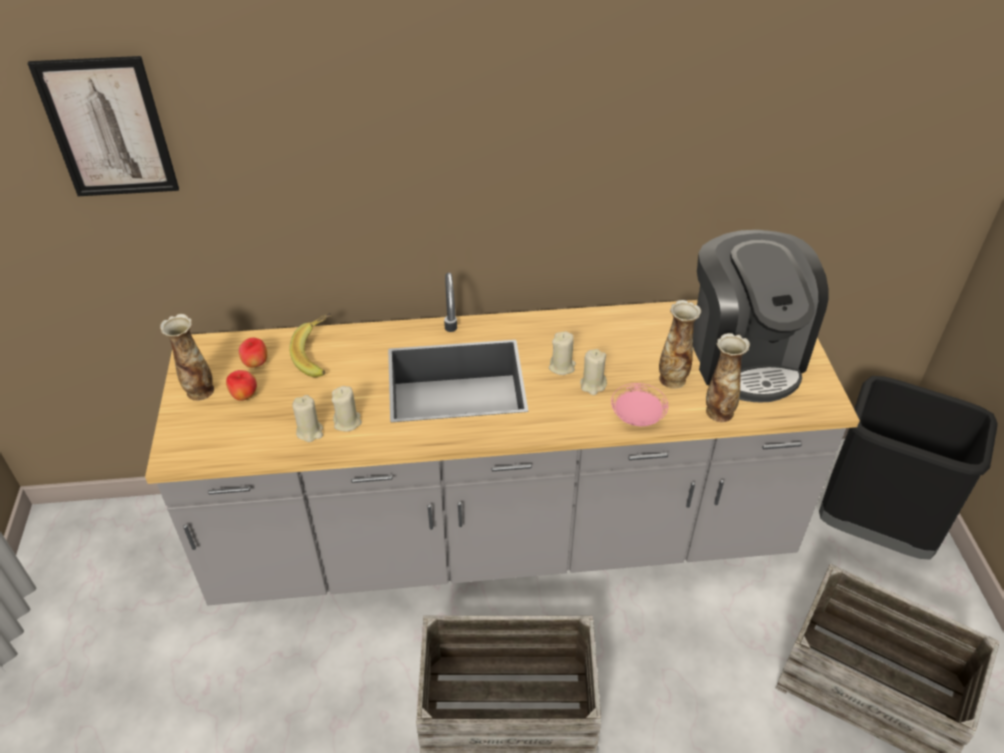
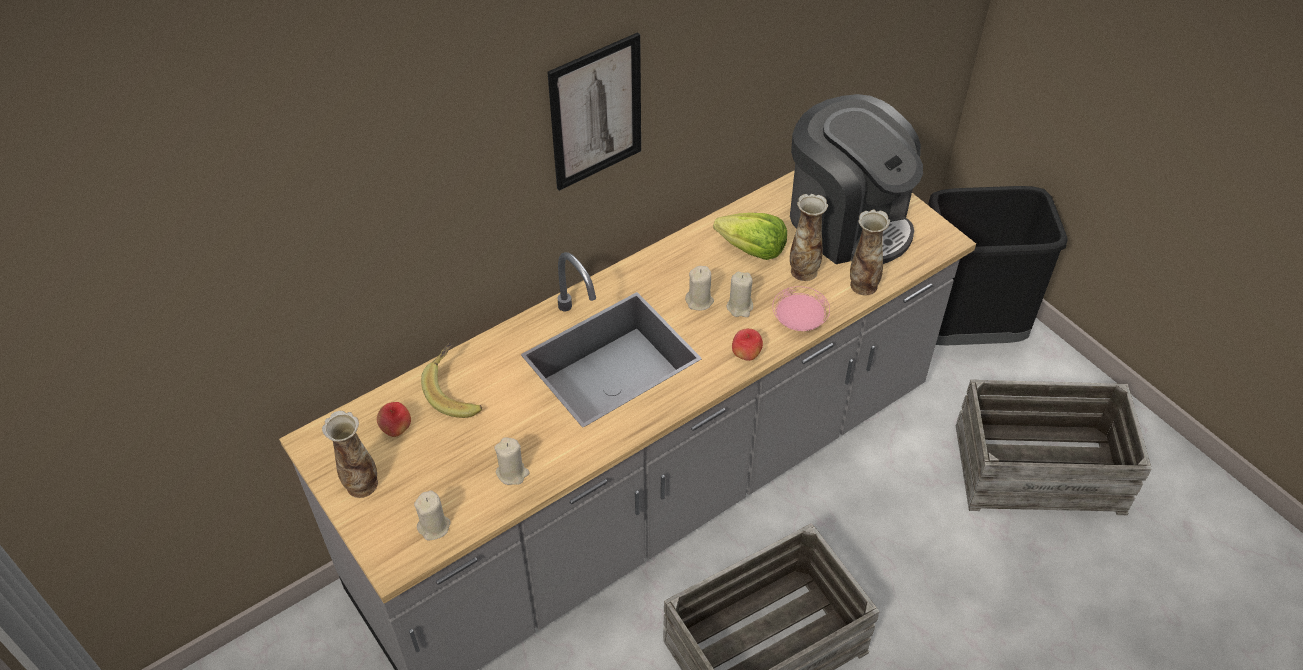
camera: 30 degrees left, 5 degrees up
(108, 128) = (194, 243): picture -> picture (596, 112)
(244, 396) = (414, 468): apple -> apple (746, 355)
(347, 422) = (541, 446): beige candle -> beige candle (434, 526)
(639, 345) = (752, 250): none -> lettuce

